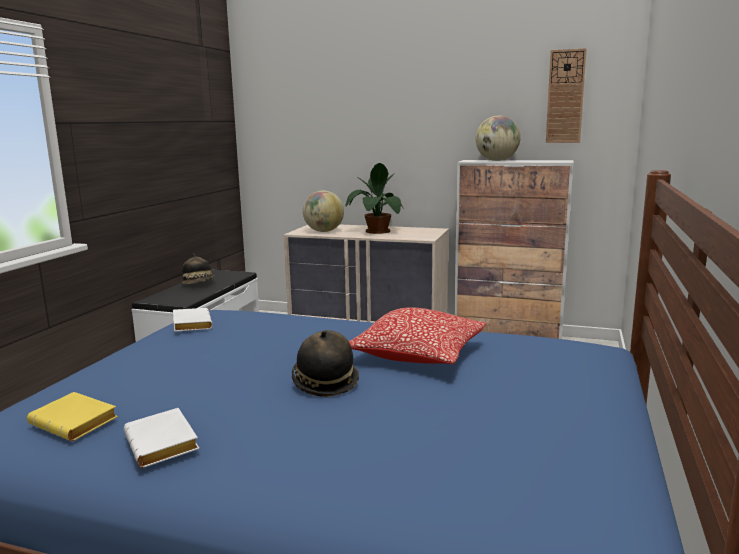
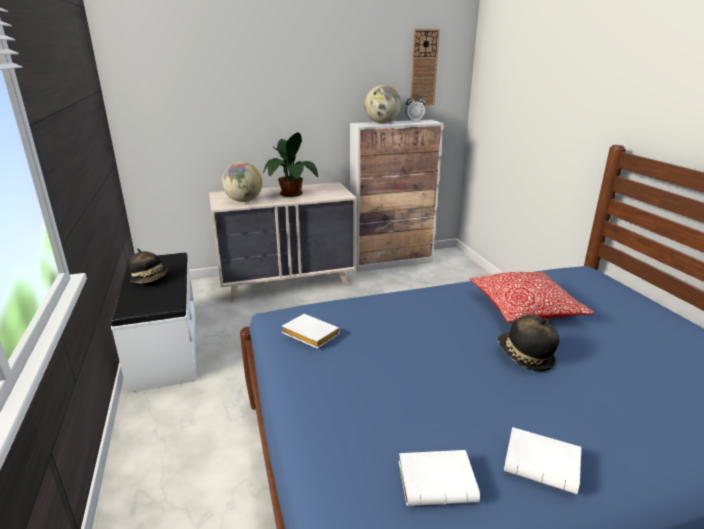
camera: 35 degrees left, 10 degrees up
(77, 423) = (438, 481): yellow book -> white book
(541, 160) = (414, 121): none -> alarm clock

